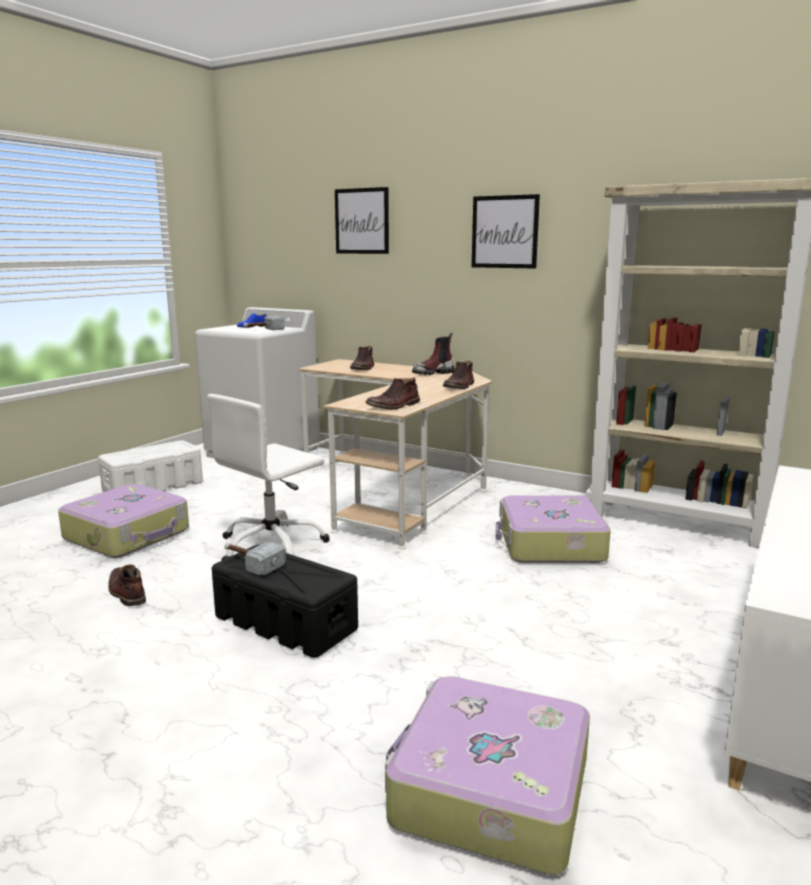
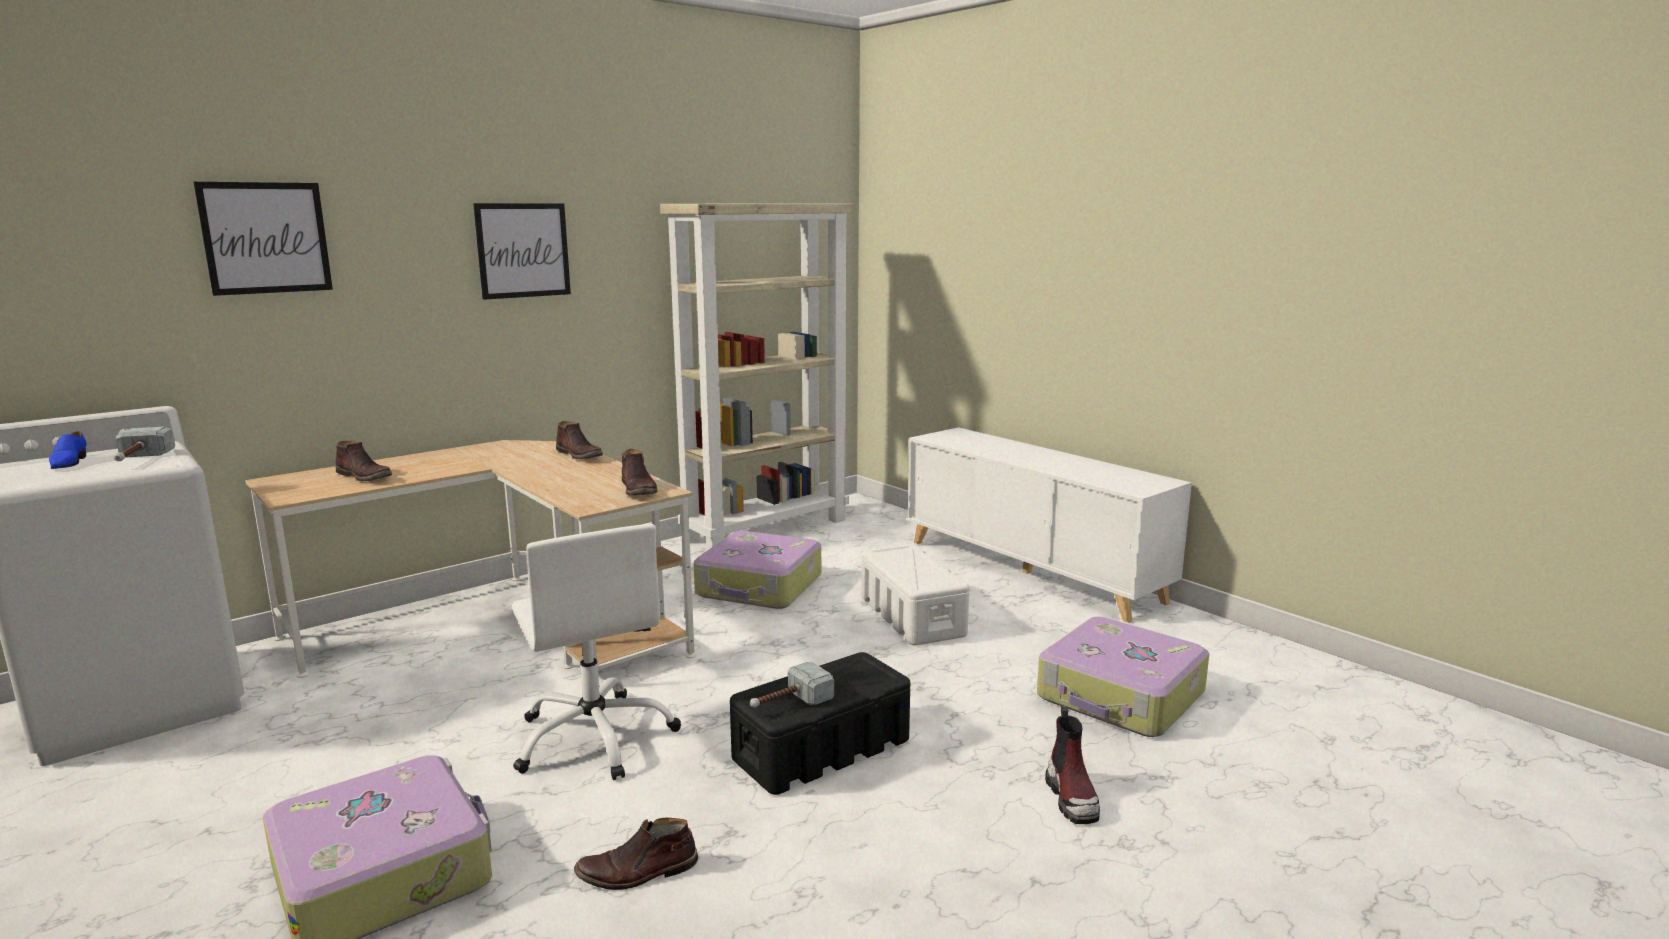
camera: 70 degrees left, 0 degrees up
(154, 486) = (139, 839): white storage box -> white storage box (911, 616)
(434, 373) = (476, 453): boot -> boot (1072, 798)

